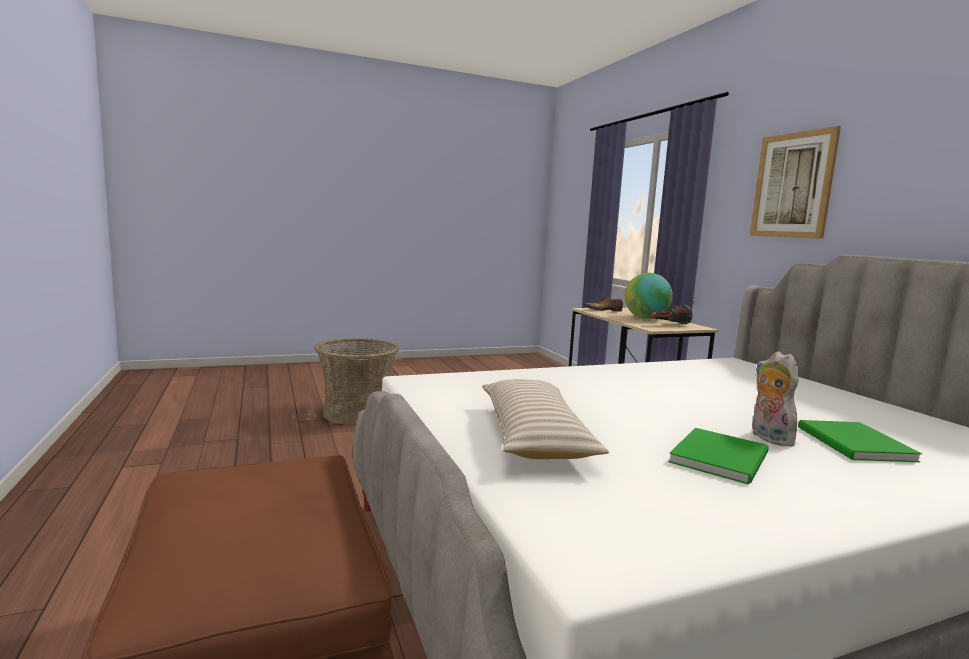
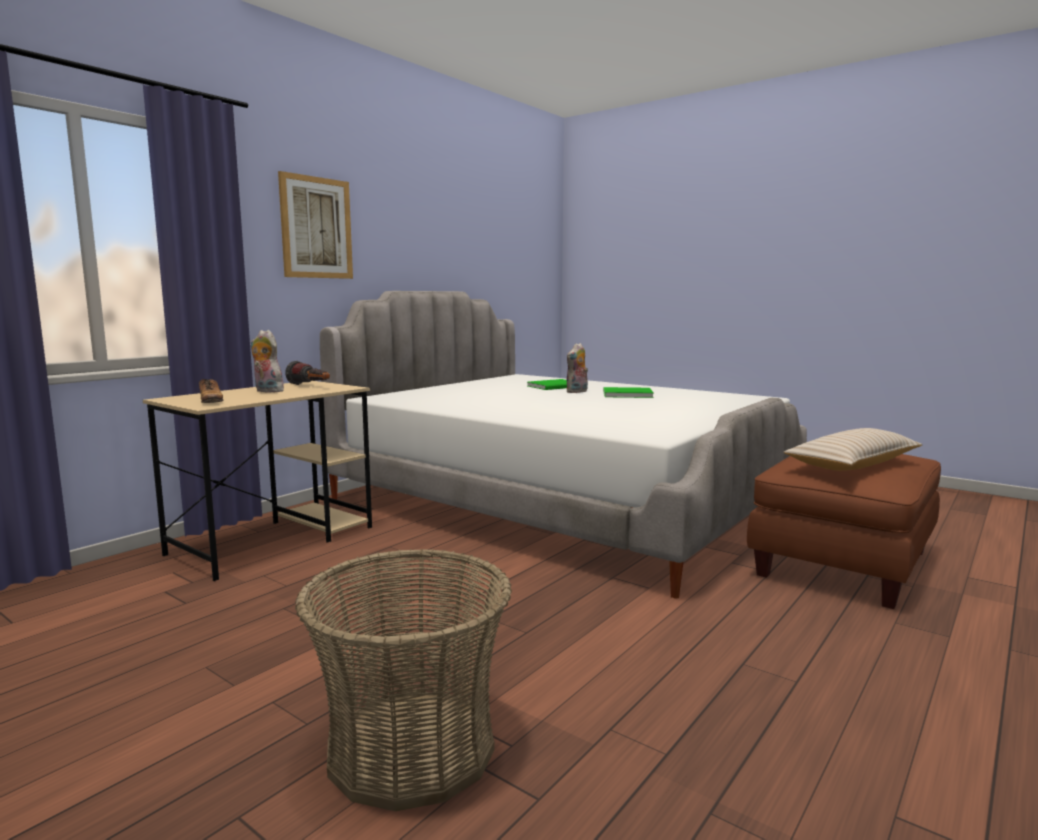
camera: 120 degrees left, 0 degrees up
(534, 435) = (679, 409): beige pillow -> beige pillow (852, 464)
(645, 318) = (267, 391): globe -> plush toy

